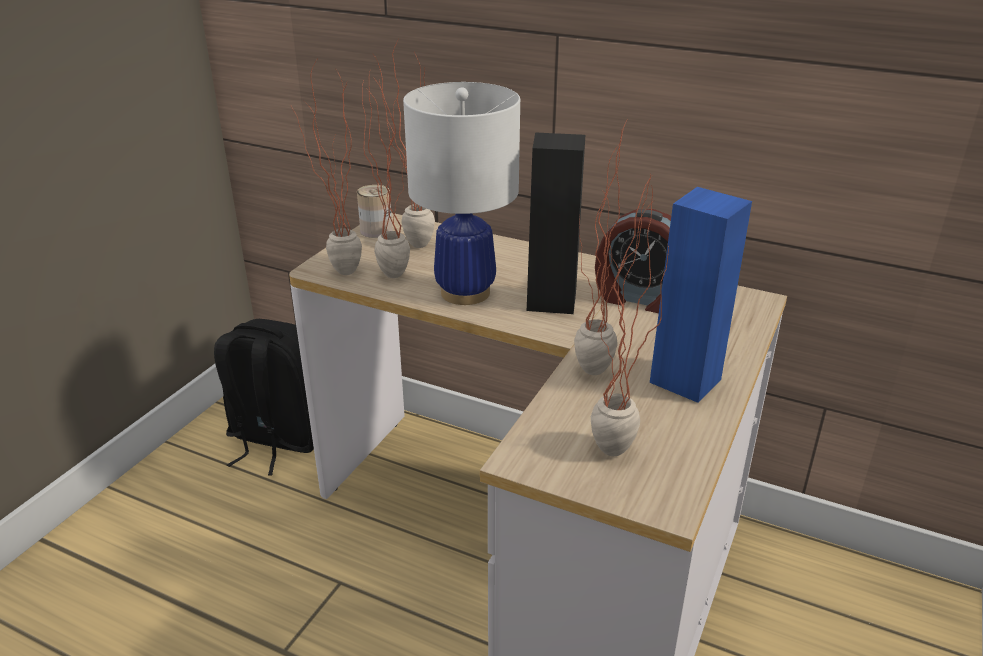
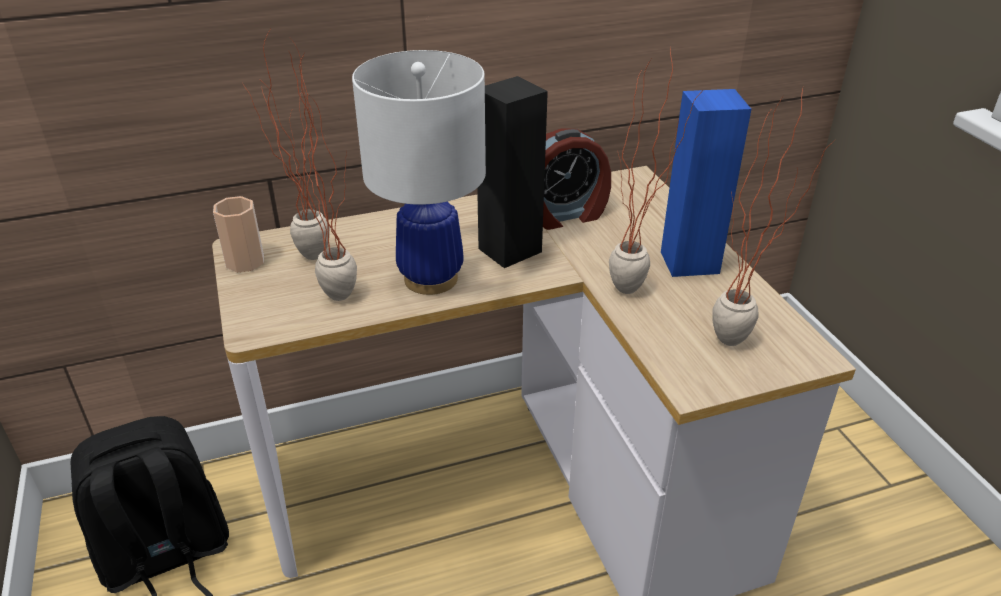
camera: 45 degrees left, 5 degrees up
(337, 275) = (285, 325): potted plant -> none
(376, 230) = (245, 262): can -> cup

